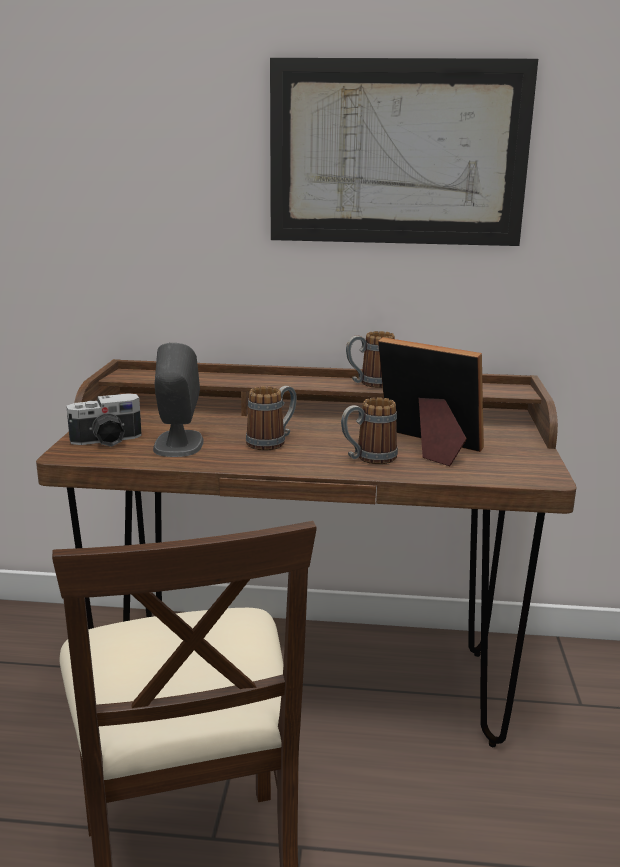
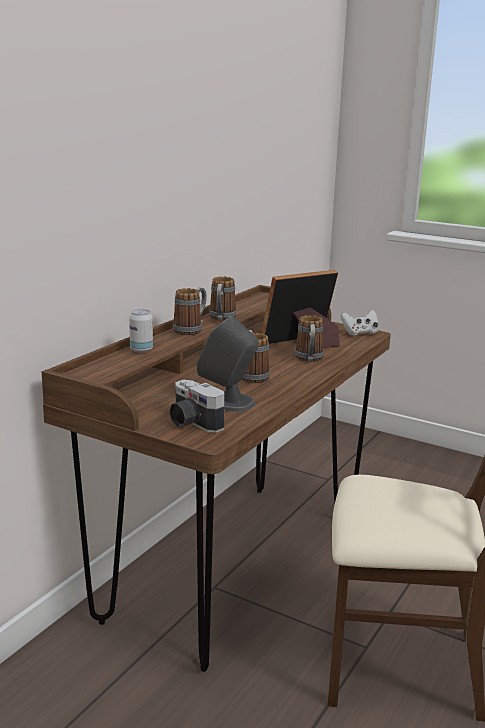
camera: 65 degrees left, 0 degrees up
(107, 441) = (192, 423): camera -> camera turned 135 degrees clockwise
(219, 376) = (141, 350): none -> can
(310, 380) = (191, 329): none -> mug
(397, 154) = (195, 140): picture -> none
(531, 470) = (360, 333): none -> white game controller

